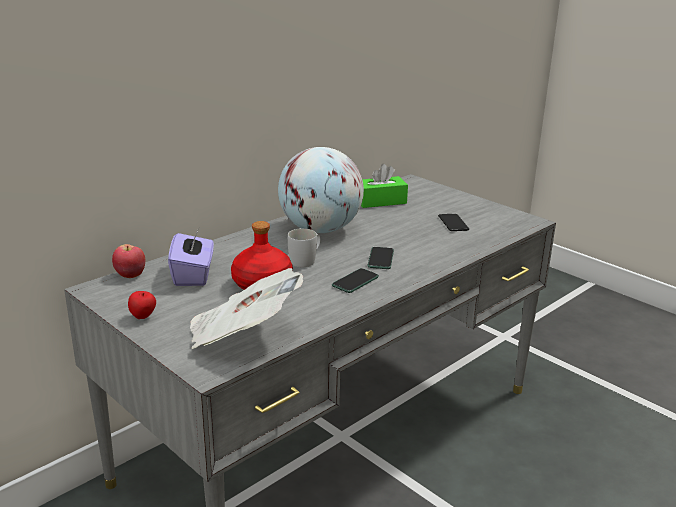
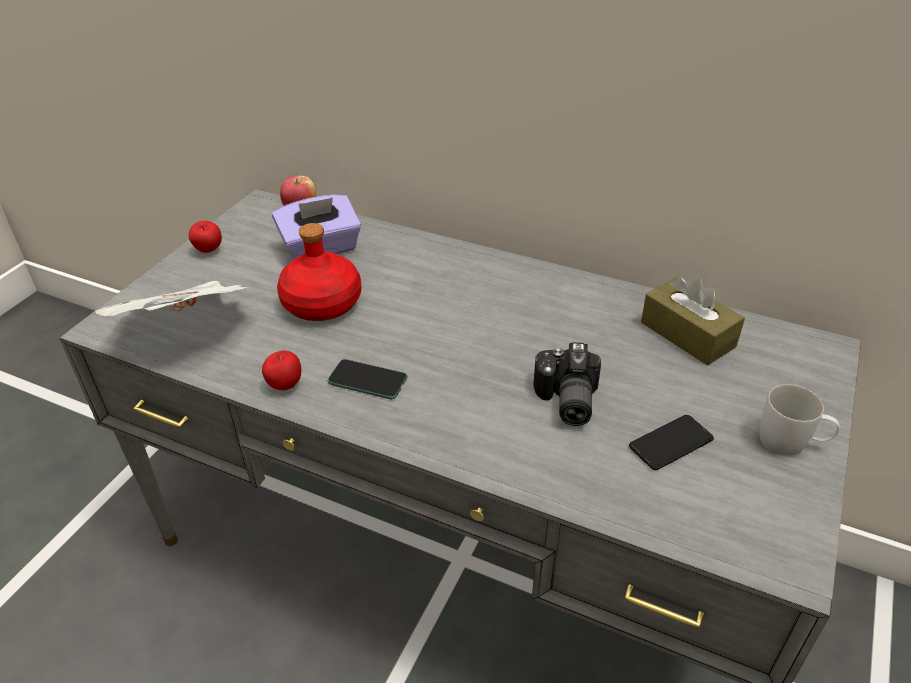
camera: 70 degrees right, 15 degrees up
(306, 260) = (410, 319): white mug -> white mug (791, 443)
(320, 230) = (521, 304): globe -> none
(340, 307) = (285, 385): none -> apple
(380, 201) = (687, 334): green tissue box -> brown tissue box
(380, 259) = (458, 387): phone -> none
(409, 237) = (564, 401): none -> camera

